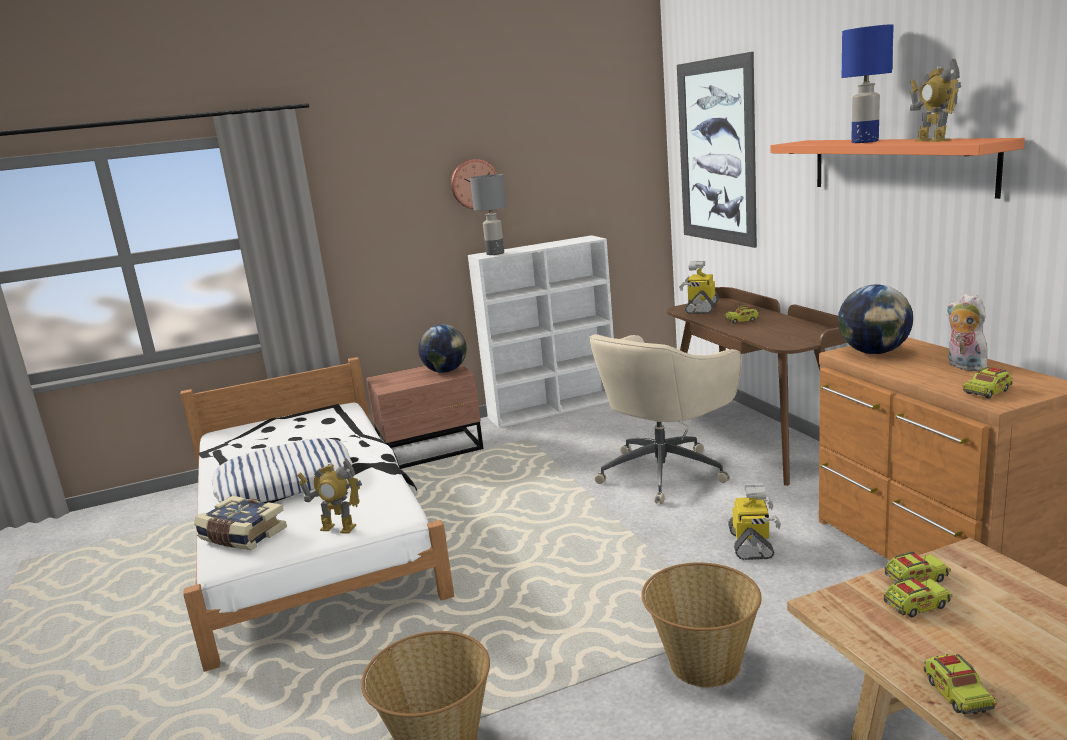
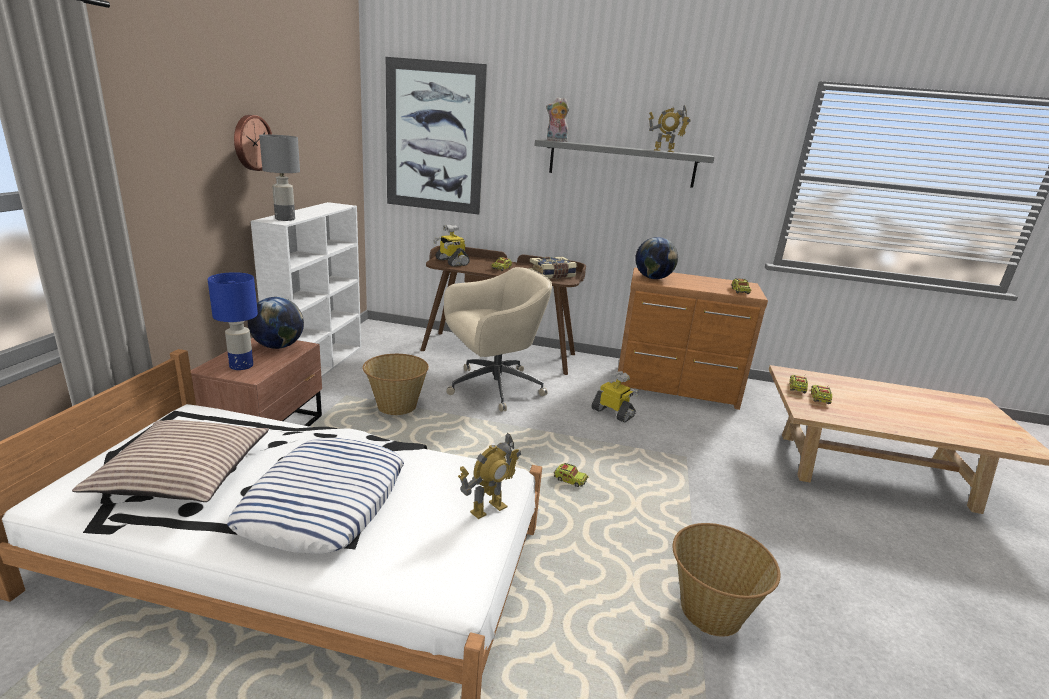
camera: 60 degrees left, 5 degrees up
(241, 536) = (415, 567): book -> book (552, 275)
(270, 440) = (182, 474): none -> pillow
(665, 472) = (492, 388): beige office chair -> beige office chair turned 105 degrees counterclockwise
(703, 663) = (709, 482): basket -> basket (396, 406)
(864, 142) = (614, 146): blue table lamp -> blue table lamp (241, 366)
(898, 165) = (621, 163): orange shelf -> grey shelf
(957, 694) = (892, 425): toy truck -> toy truck (570, 480)
(963, 366) = (702, 280): plush toy -> plush toy (556, 141)

